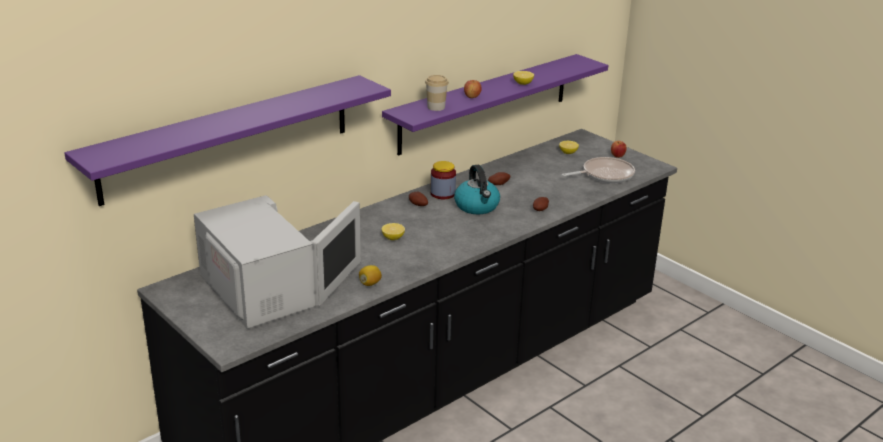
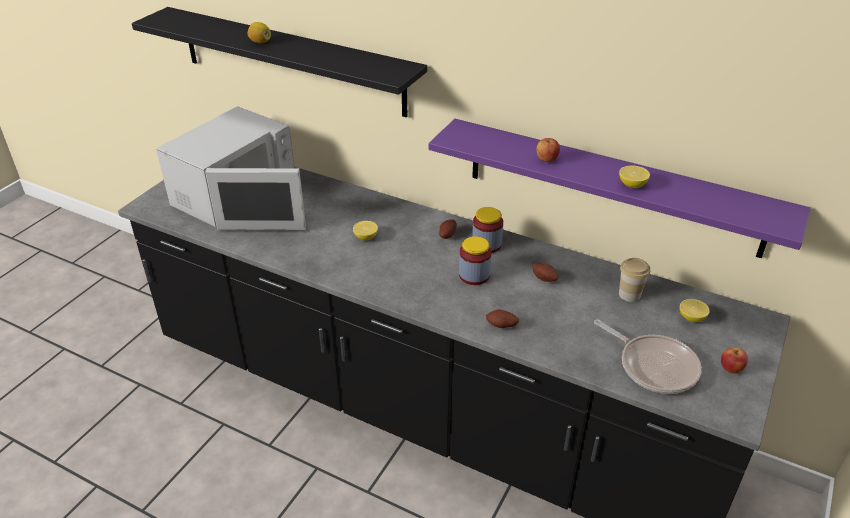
camera: 70 degrees right, 10 degrees up
(228, 138) = (290, 61): purple shelf -> black shelf
(370, 283) = (270, 246): lemon -> lemon (260, 42)
(436, 107) = (492, 144): cup -> cup (629, 294)
(477, 206) = (474, 275): kettle -> jar

